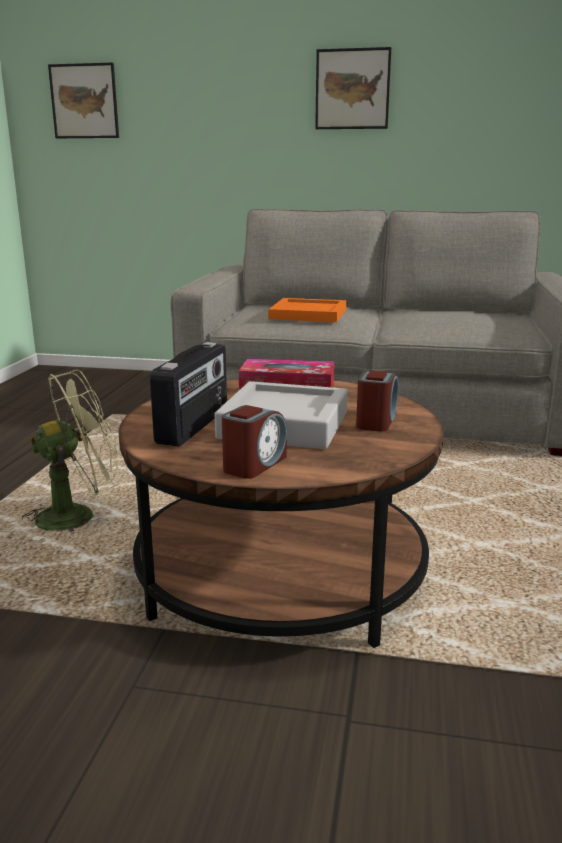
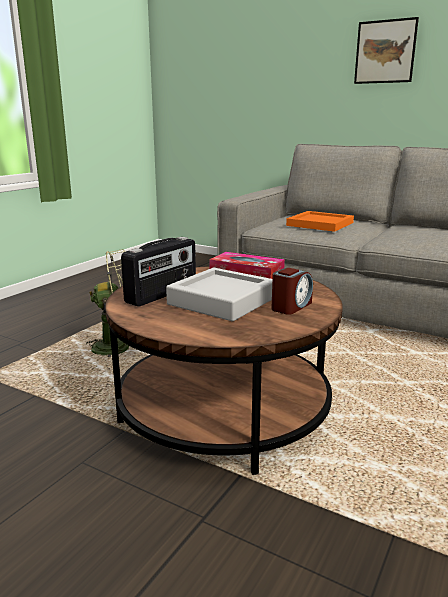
camera: 20 degrees right, 0 degrees up
(84, 101) = (197, 67): picture -> none
(254, 464) = (173, 325): alarm clock -> none

